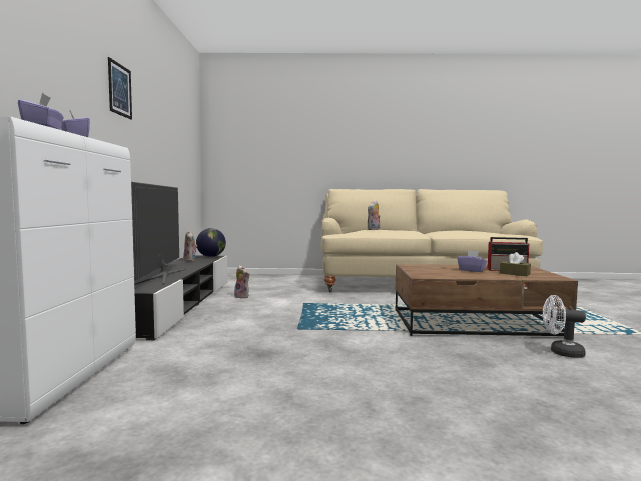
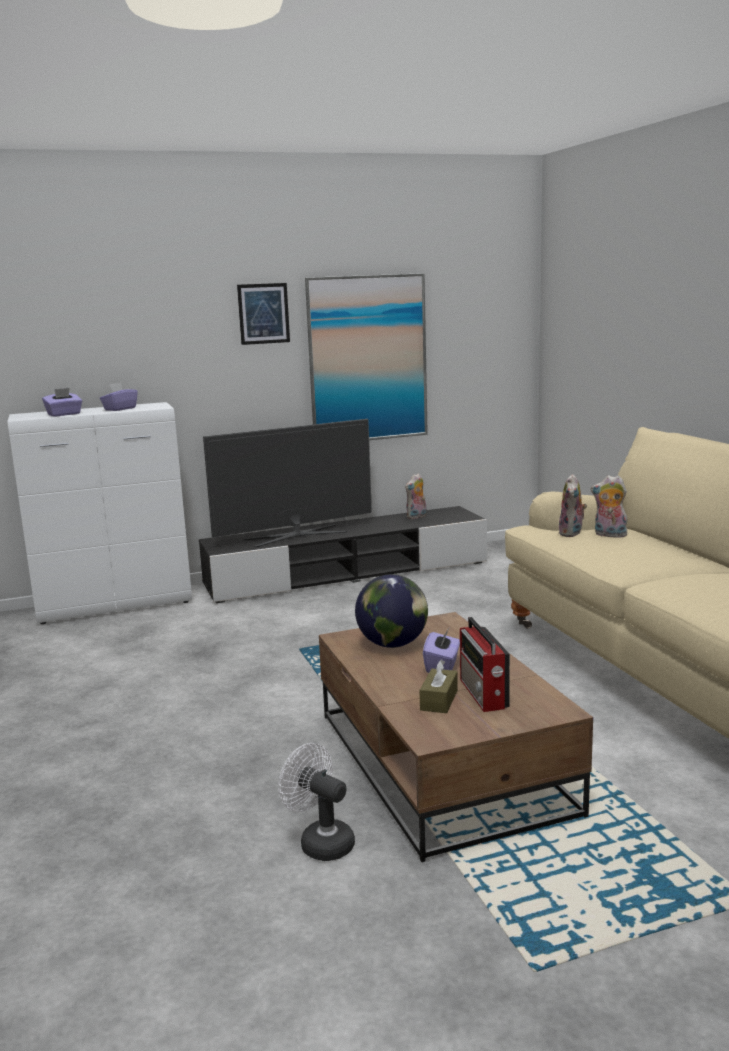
camera: 70 degrees right, 10 degrees up
(158, 147) = (367, 359): none -> picture
(211, 256) = (462, 516): globe -> globe (393, 644)
(242, 296) = (424, 589): plush toy -> plush toy (572, 533)
(561, 352) = (320, 842): white fan -> white fan turned 45 degrees counterclockwise

